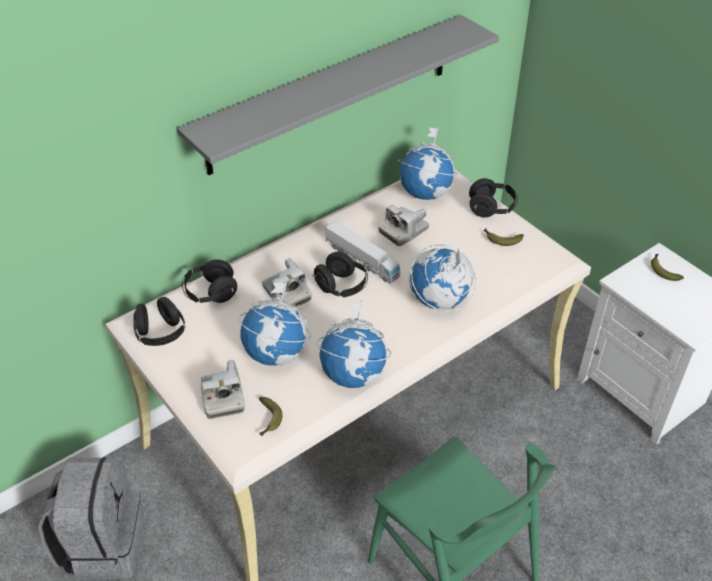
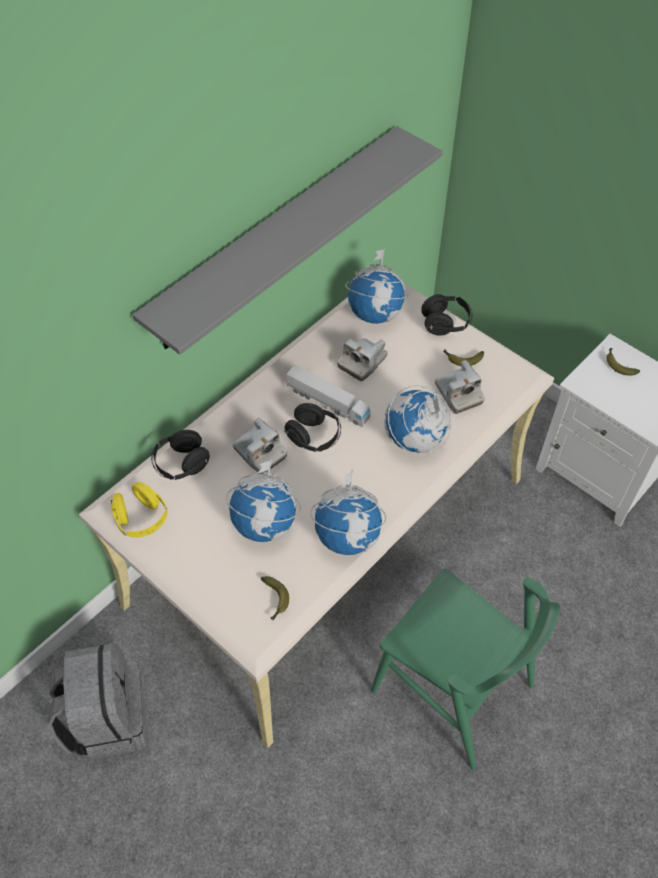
camera: 10 degrees left, 10 degrees up
(160, 334) = (141, 519): black headphones -> yellow headphones
(222, 397) = (223, 582): camera -> camera (458, 394)

